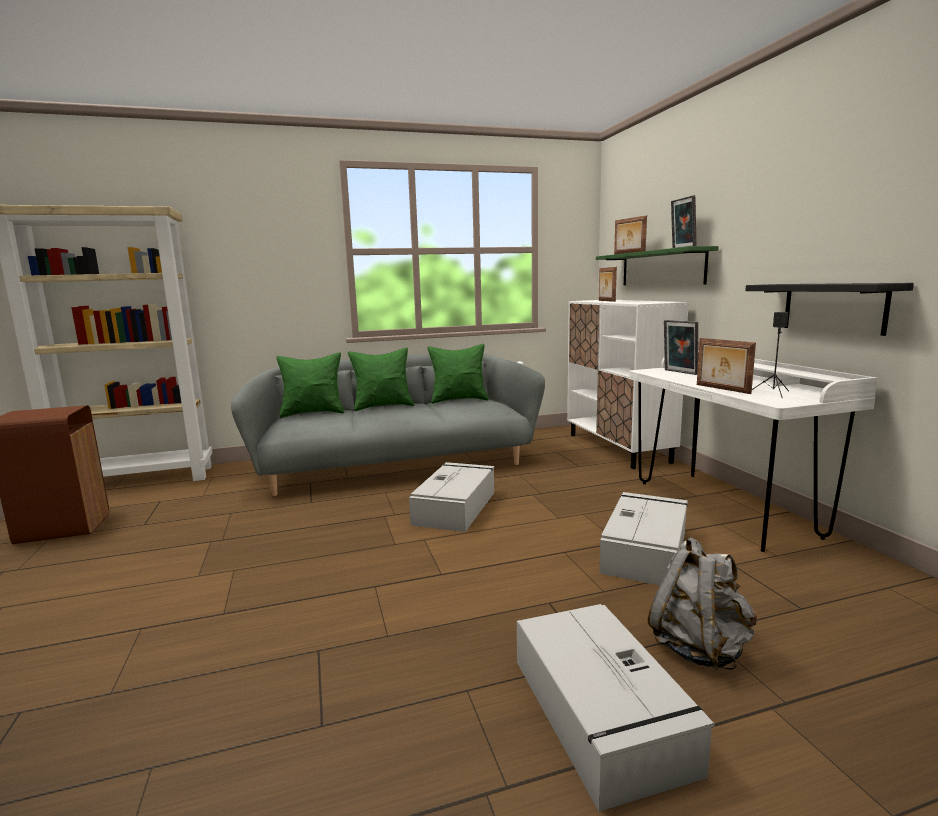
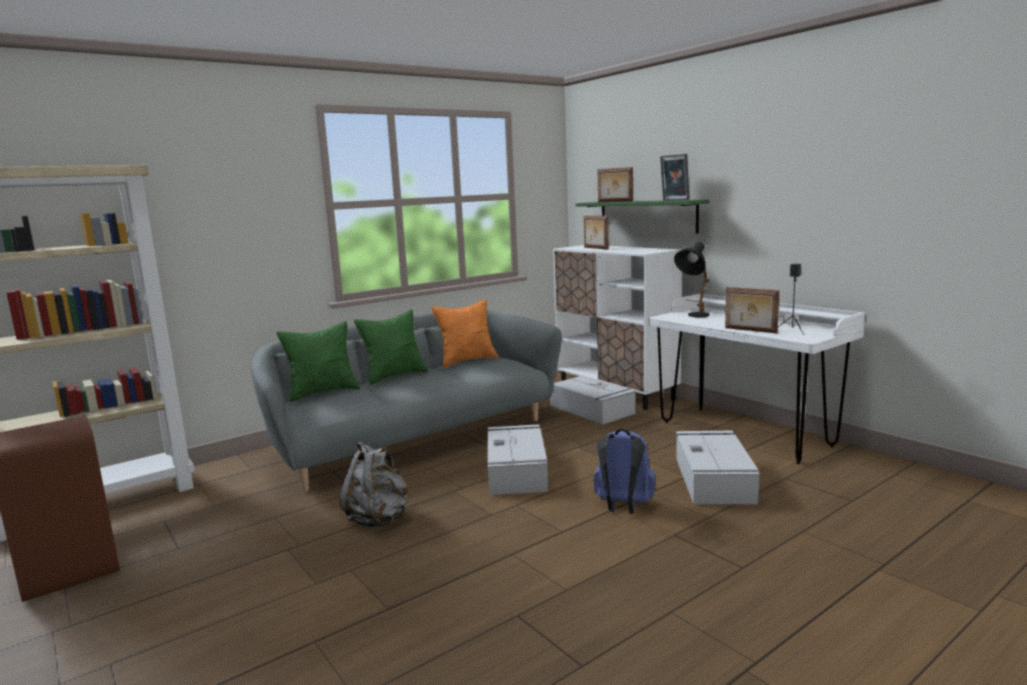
camera: 20 degrees left, 0 degrees up
(459, 400) = (467, 360): green pillow -> orange pillow
(522, 561) = (623, 507): none -> blue backpack
(601, 715) = (778, 602): grey storage box -> grey storage box (592, 409)
(679, 372) = (693, 316): picture frame -> black table lamp
(699, 648) = (807, 542): grey backpack -> grey backpack (379, 519)
(833, 307) = (822, 256): black shelf -> none

